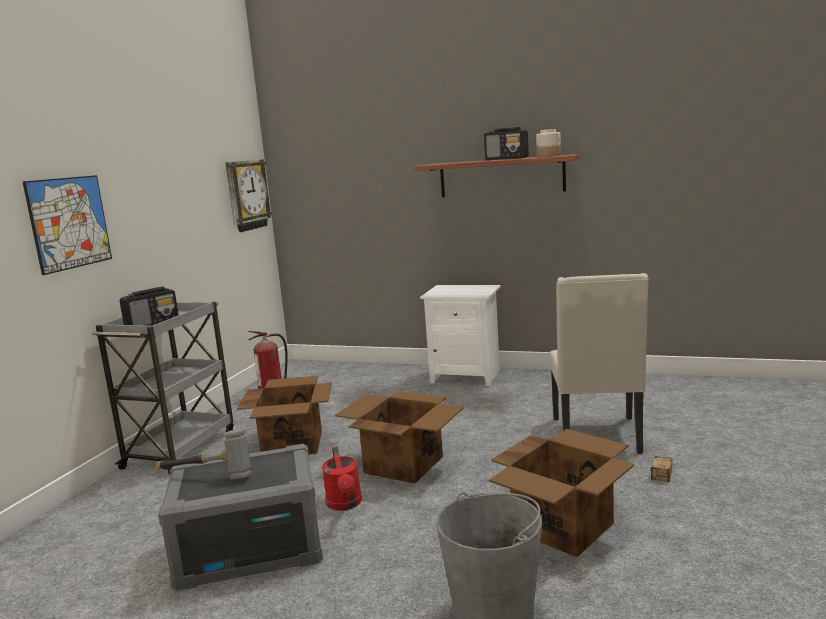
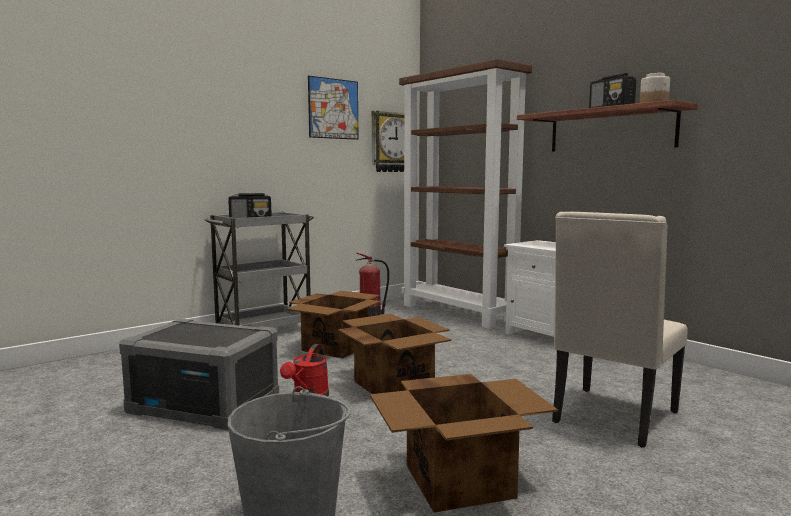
camera: 30 degrees right, 5 degrees down
(69, 223) = (203, 133): picture -> picture (333, 108)
(208, 477) = (183, 331): hammer -> none
(360, 371) = (459, 313): none -> brown bookcase
(659, 484) = (625, 482): storage box -> none

